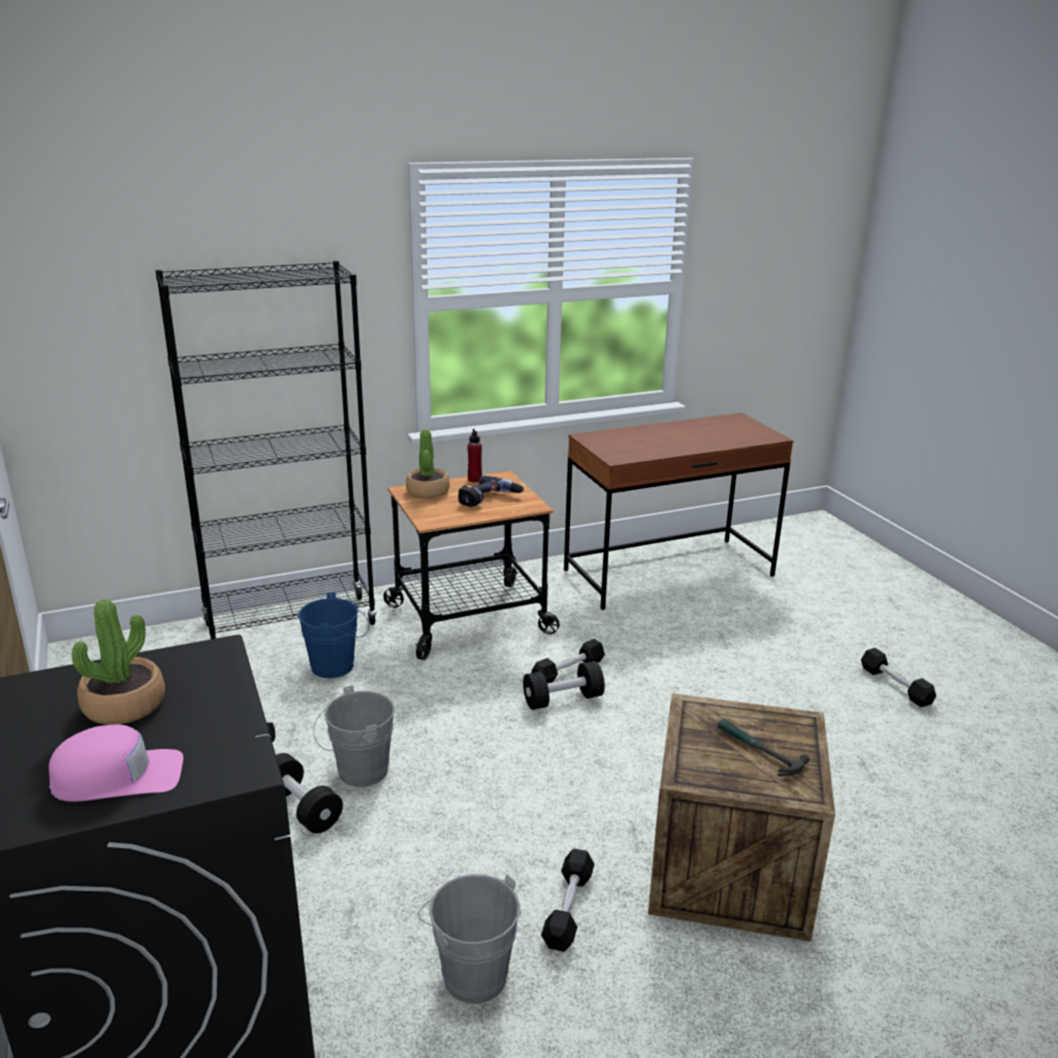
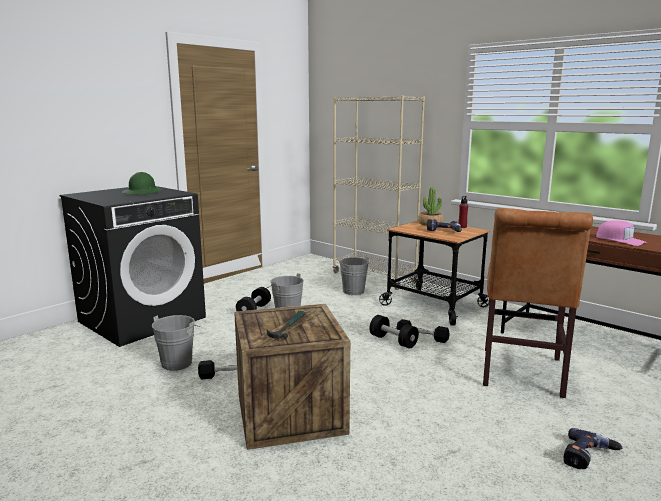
camera: 65 degrees right, 10 degrees down
(118, 777) = (102, 197): pink cap -> pink cap (620, 240)
(124, 705) = (143, 192): potted plant -> green hard hat
(291, 624) = (374, 277): black bookcase -> beige bookcase
(337, 666) = (355, 292): blue bucket -> grey bucket
(719, 646) = (521, 374): none -> brown chair
(895, 685) = (589, 458): black dumbbell -> power drill

